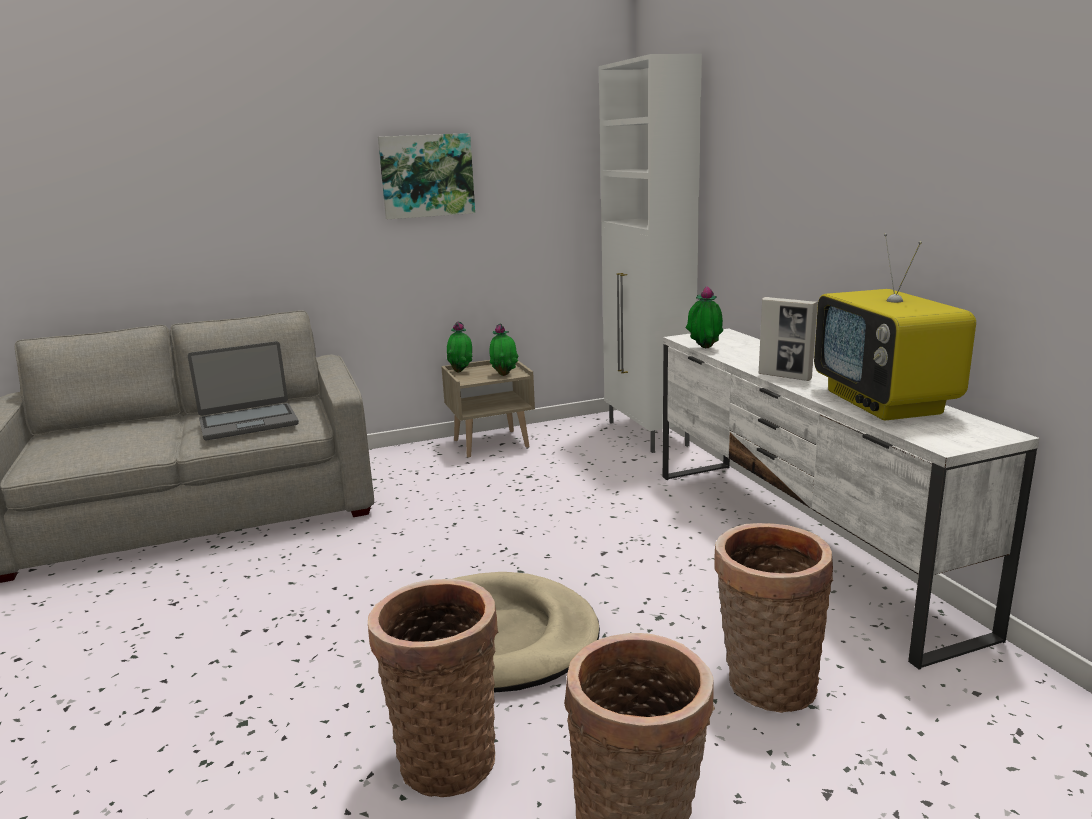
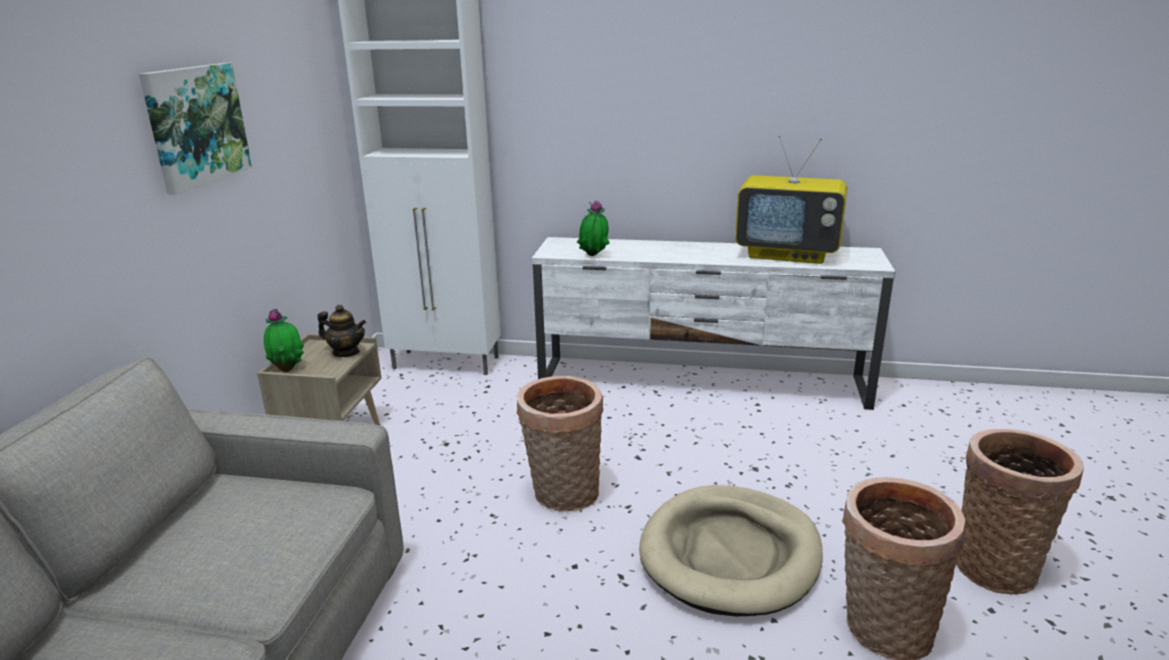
camera: 60 degrees left, 5 degrees up
(248, 422) = (252, 539): laptop -> none
(504, 374) = (346, 352): potted plant -> teapot
(765, 683) = (861, 461): basket -> basket (563, 495)
(785, 376) = (700, 257): picture frame -> none

